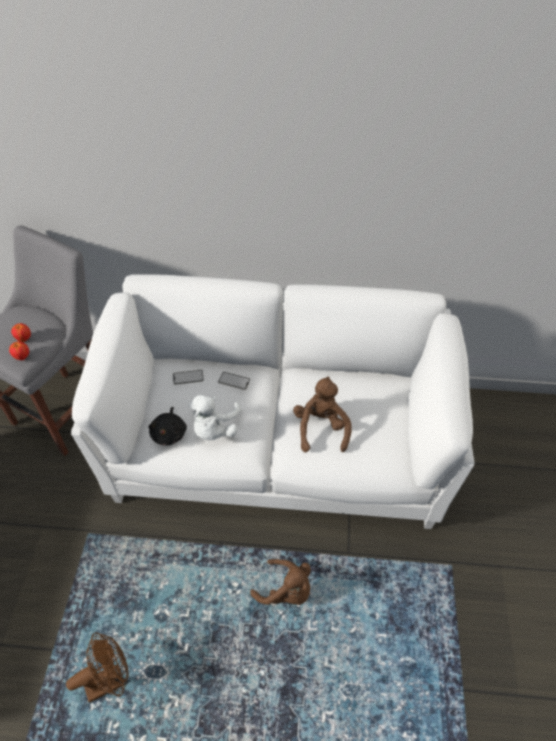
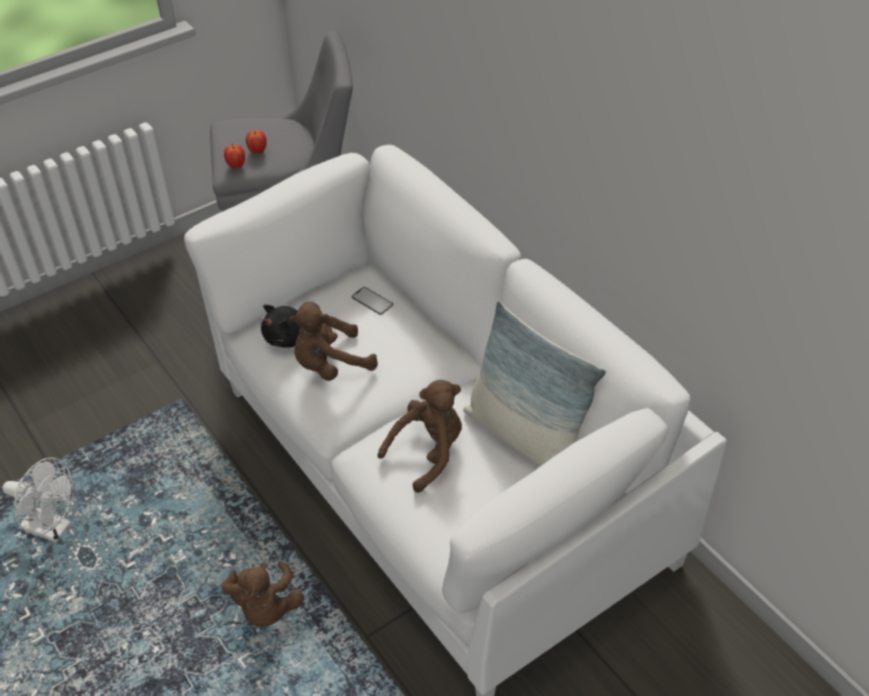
camera: 50 degrees right, 5 degrees down
(110, 679) = (53, 528): brown fan -> white fan
(214, 428) = (330, 365): white plush toy -> brown plush toy
(234, 381) = (408, 338): phone -> none
(351, 382) = (524, 437): none -> pillow

